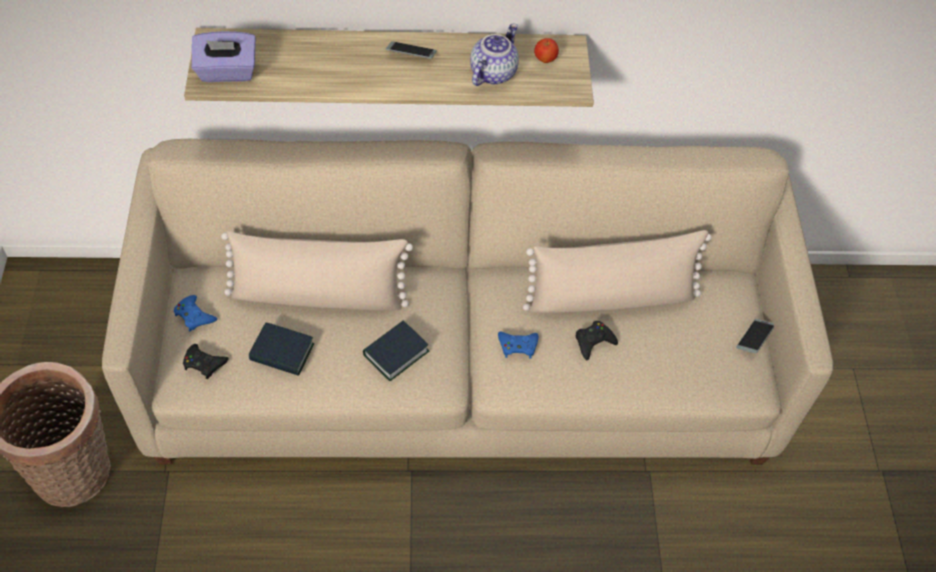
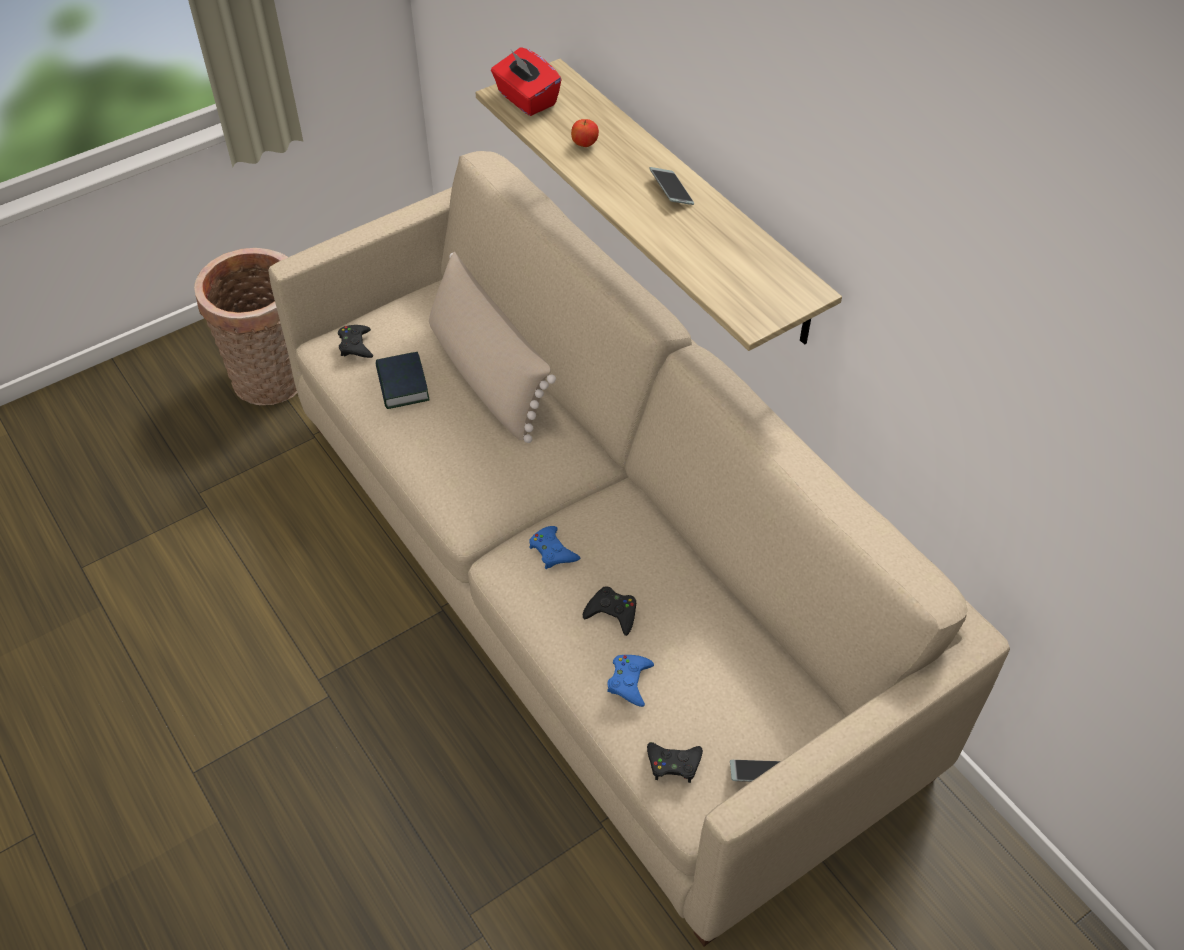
camera: 60 degrees right, 5 degrees down
(194, 316) = (398, 312): blue game controller -> blue game controller (629, 681)
(227, 72) = (526, 99): purple tissue box -> red tissue box
(396, 353) = (465, 462): book -> none
(492, 72) = (708, 254): teapot -> none
(545, 59) = (769, 282): apple -> apple (584, 144)
(611, 297) = (688, 602): beige pillow -> none
(721, 378) = (673, 764): none -> black game controller

